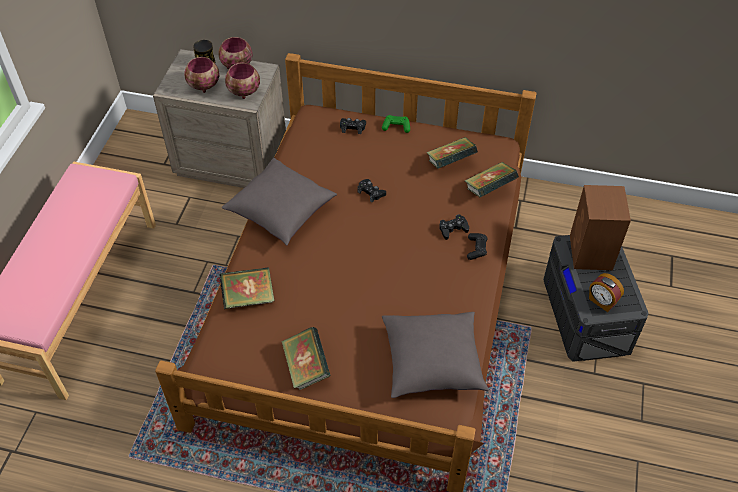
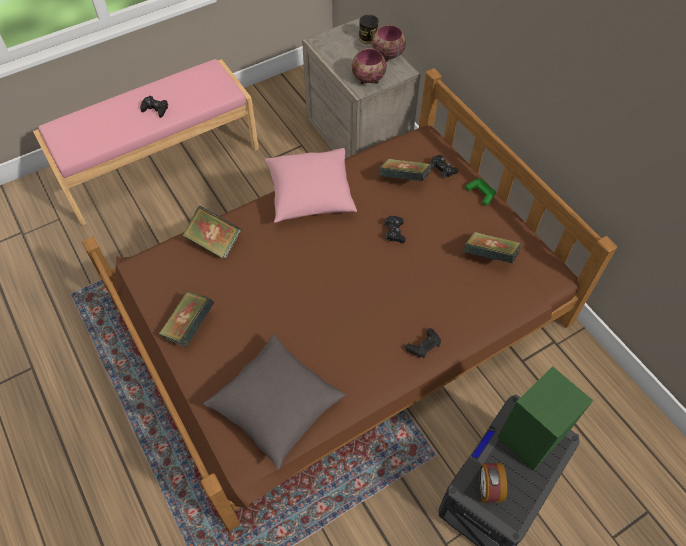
camera: 45 degrees right, 5 degrees up
(204, 86) = (345, 55): bowl -> none
(280, 212) = (310, 195): grey pillow -> pink pillow
(453, 229) = (424, 313): black game controller -> black game controller (155, 109)
(489, 189) = (496, 305): book -> book (404, 180)
(591, 253) = (530, 437): brown speaker -> green speaker

